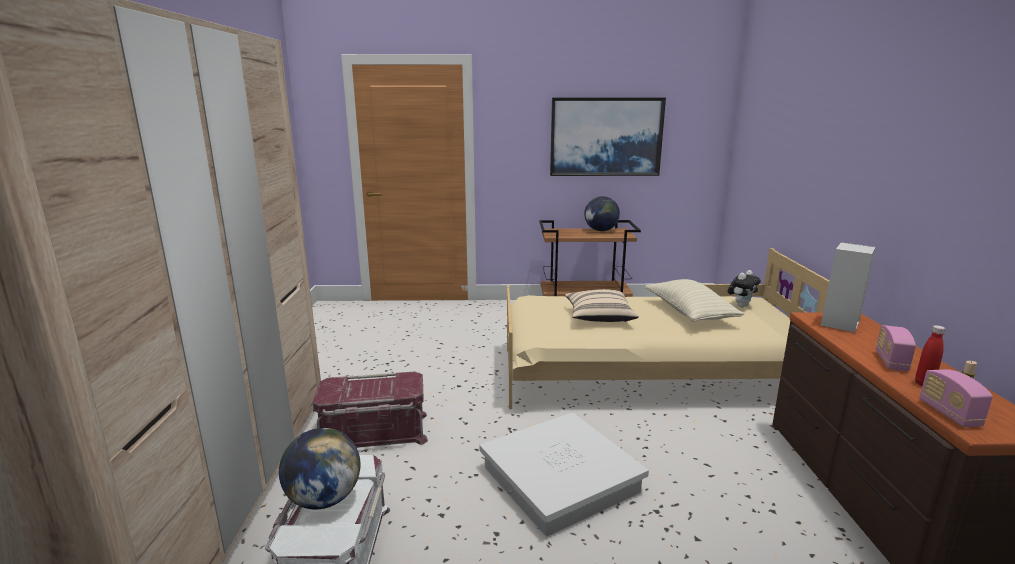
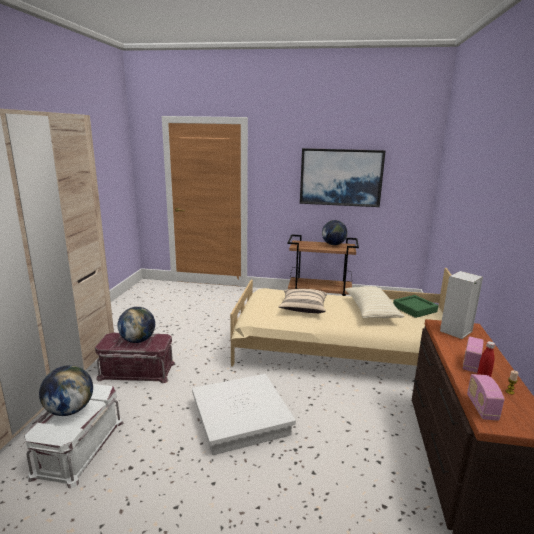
camera: 10 degrees right, 0 degrees up
(374, 385) = (138, 340): none -> globe
(741, 305) = (414, 309): plush toy -> green tray

